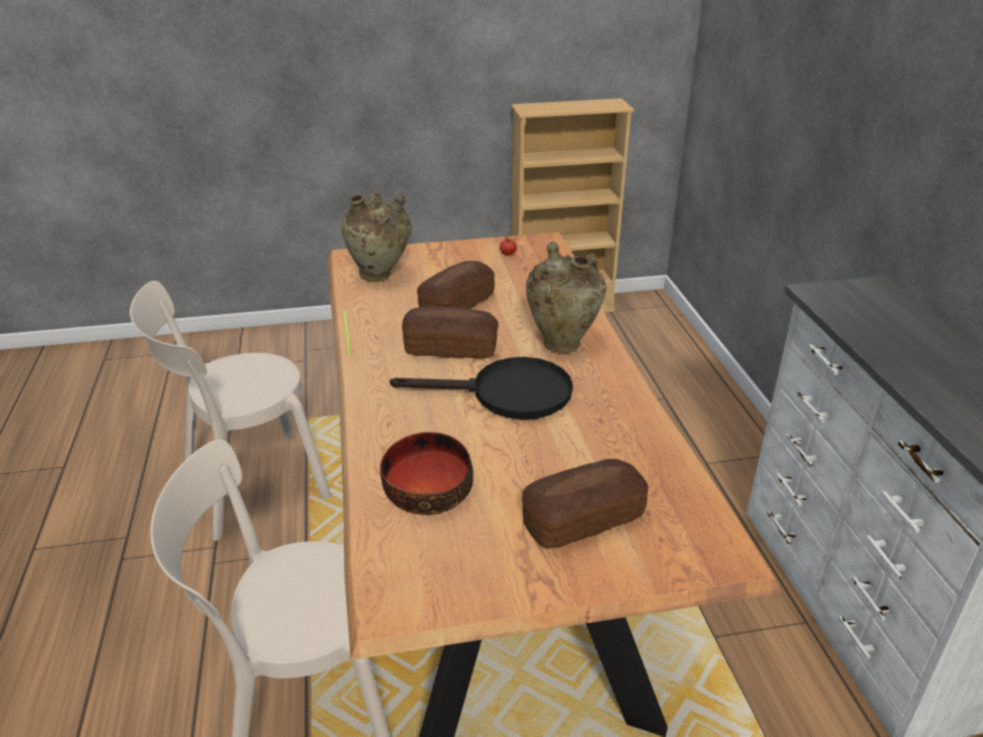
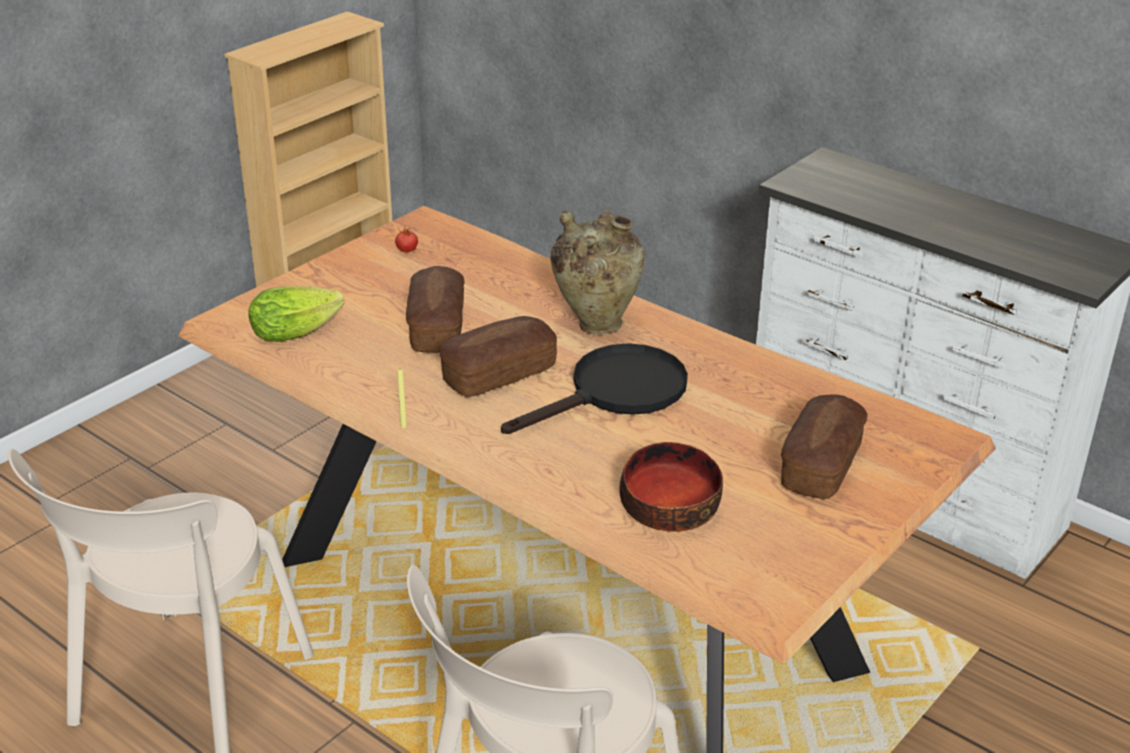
camera: 40 degrees left, 0 degrees up
(380, 276) = (300, 330): beige vase -> lettuce

